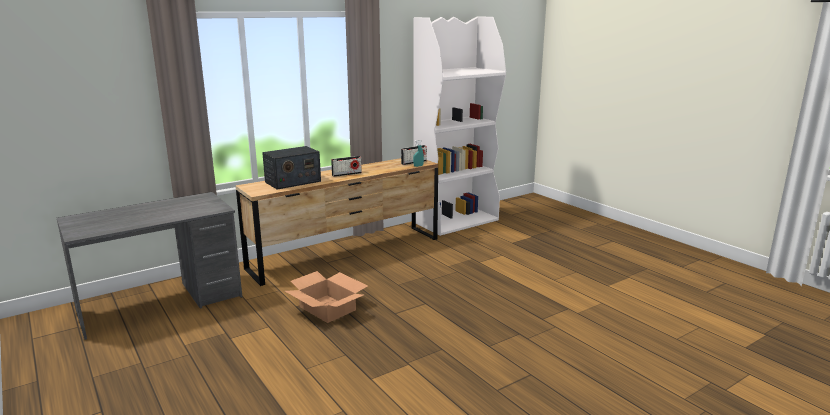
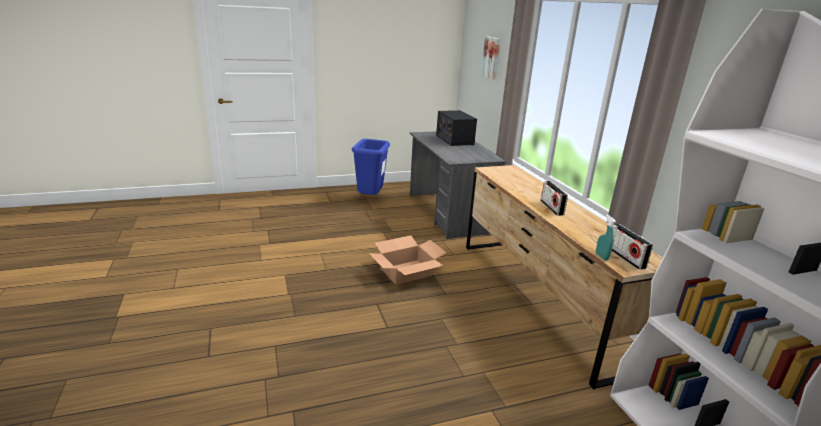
camera: 105 degrees right, 5 degrees up
(80, 97) = (492, 57): none -> picture
(93, 373) = (370, 199): none -> blue trash can
(292, 182) = (521, 183): radio -> radio (454, 139)

